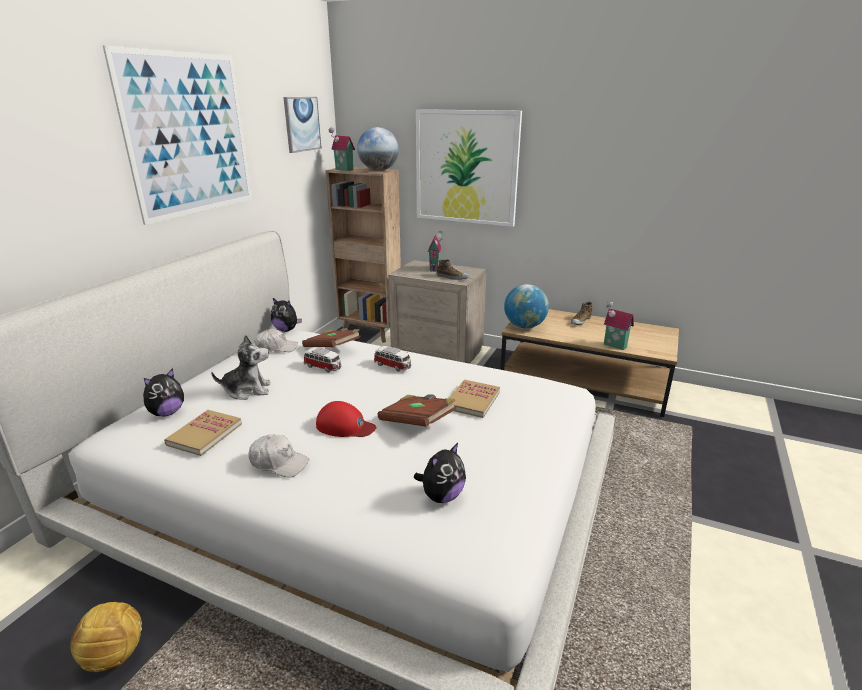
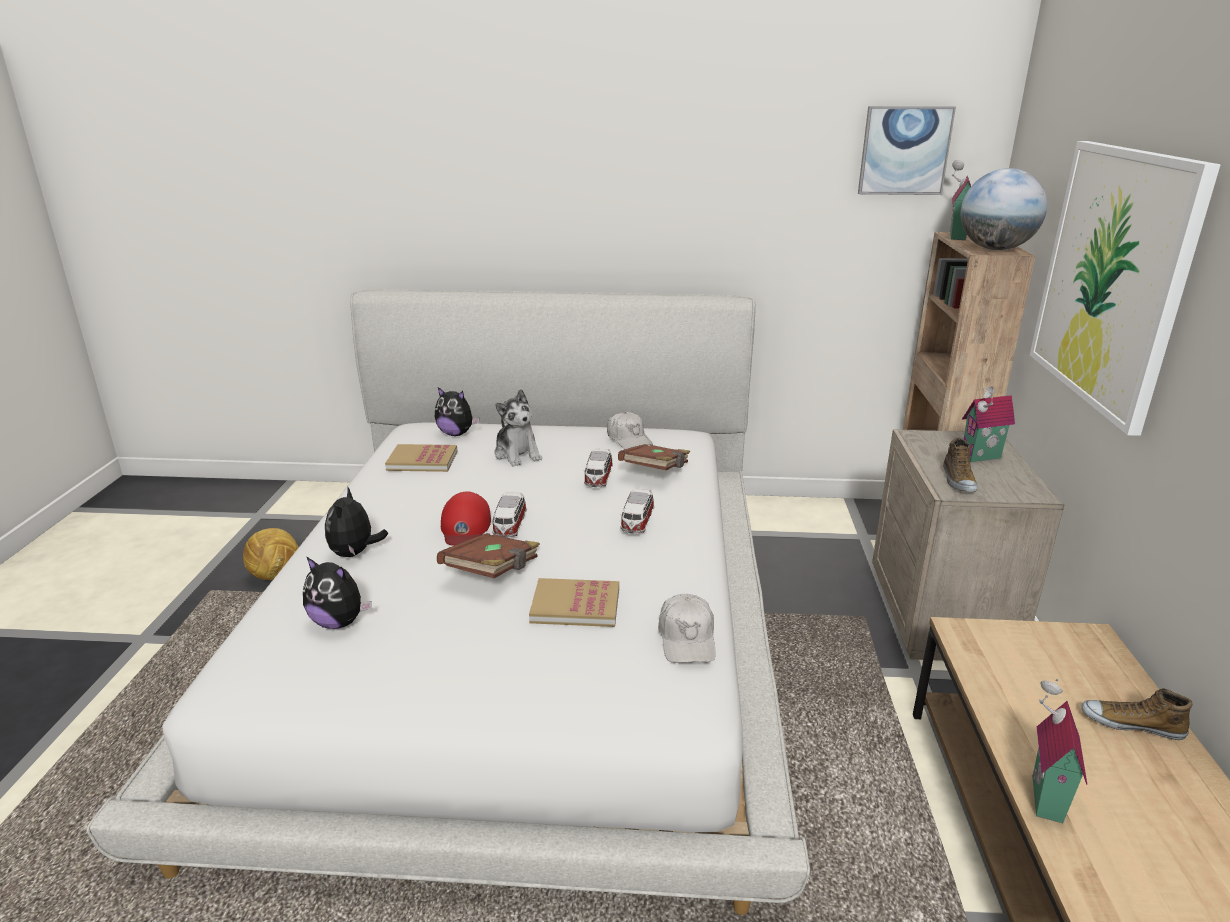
camera: 70 degrees right, 0 degrees up
(189, 135) = (664, 151): picture -> none
(279, 462) = (383, 510): white cap -> white cap (687, 639)
(286, 330) = (693, 433): plush toy -> plush toy (355, 553)
(361, 408) = (510, 526): none -> toy car
(524, 326) = (990, 641): globe -> none

